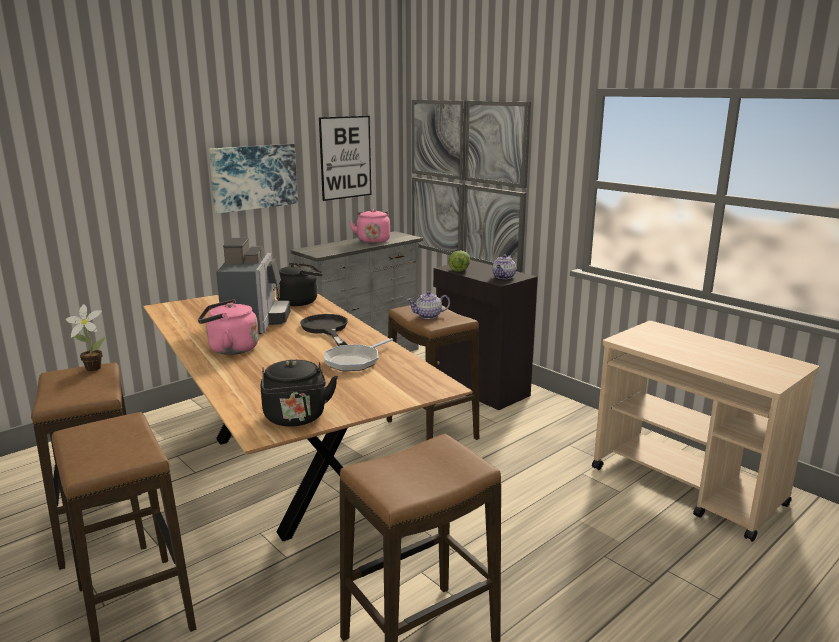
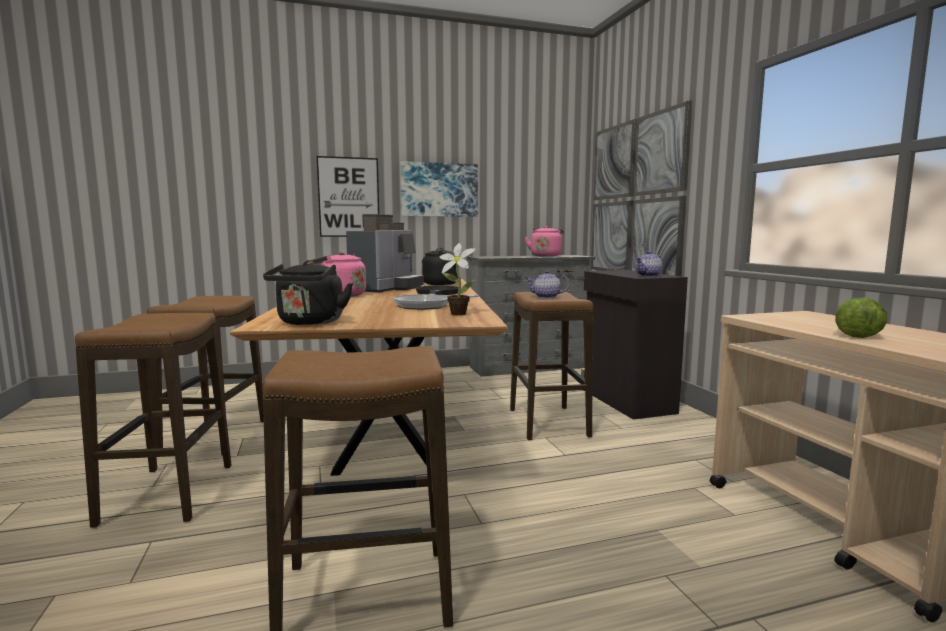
camera: 25 degrees right, 10 degrees down
(91, 368) = (229, 296): potted plant -> potted plant (456, 314)
(345, 157) = (528, 182): picture -> picture (348, 197)
(459, 269) = (609, 272): lettuce -> lettuce (857, 334)

